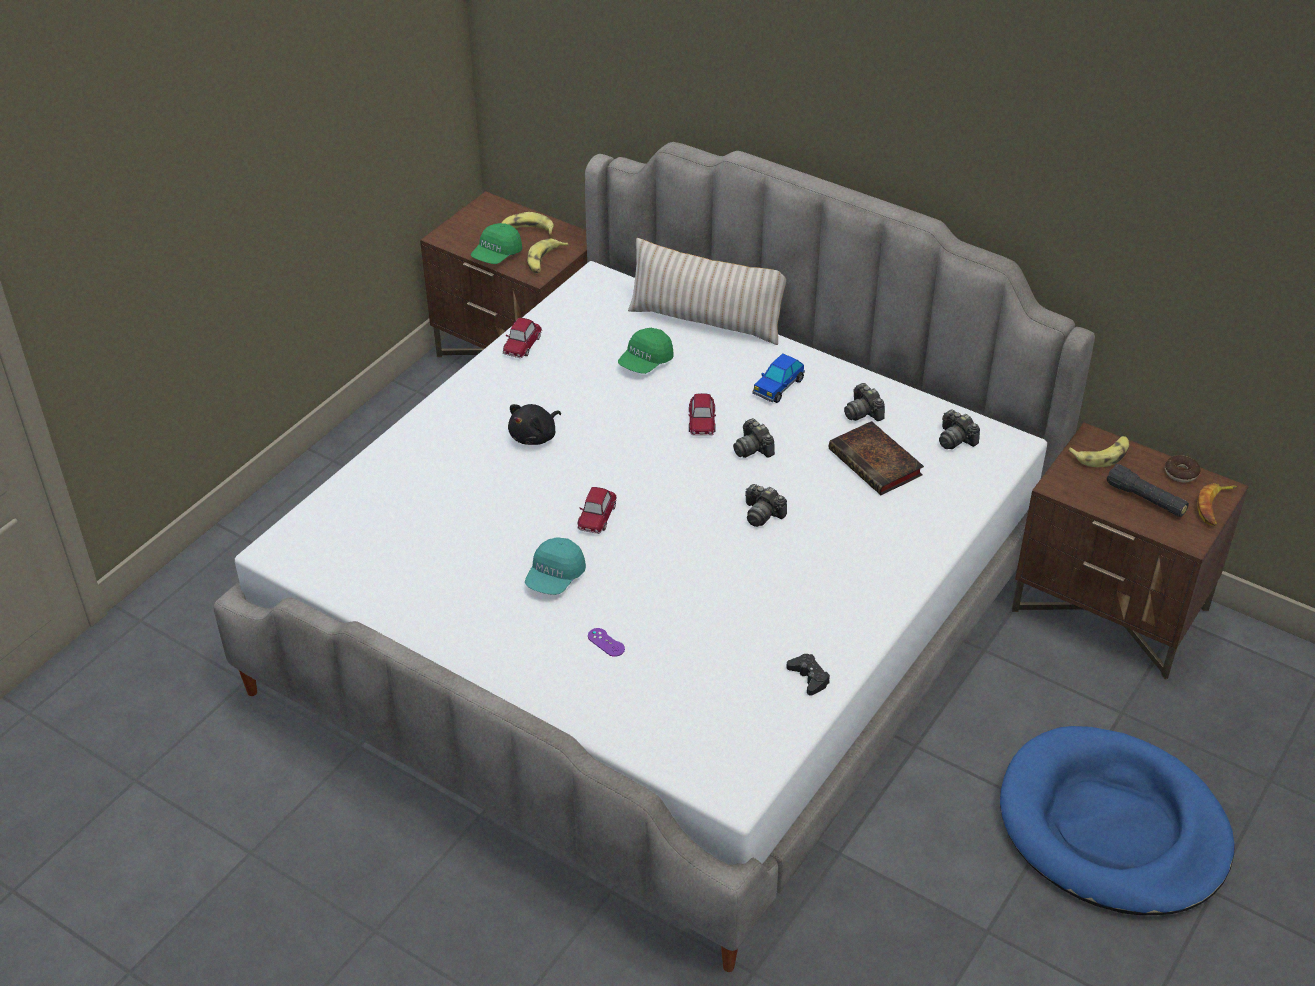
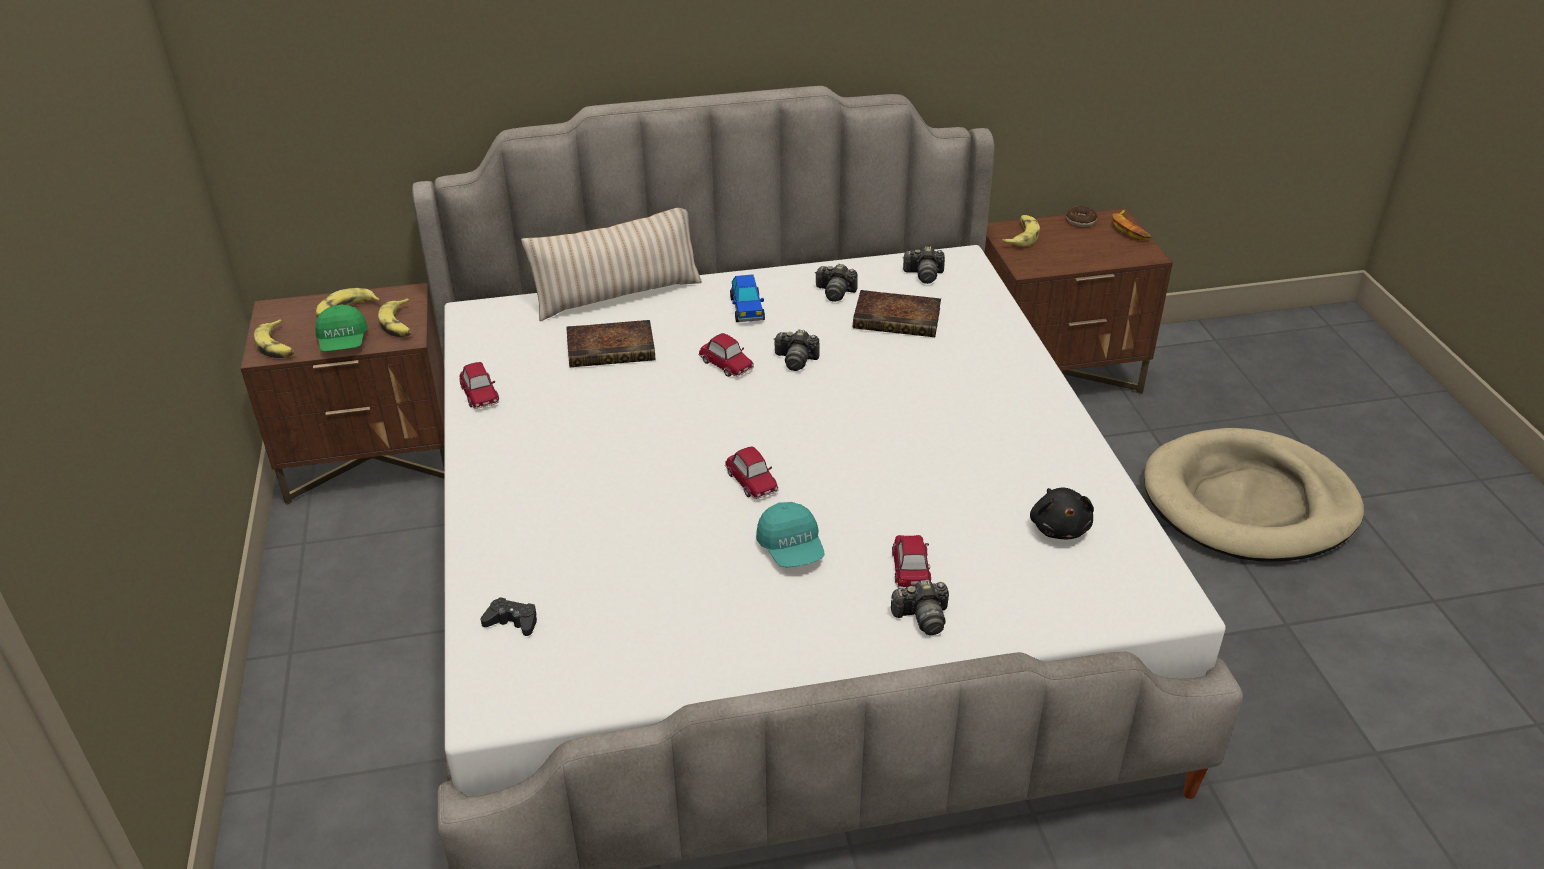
camera: 45 degrees left, 5 degrees down
(457, 235) = (277, 346): none -> banana
(535, 436) = (602, 455): black plush toy -> black plush toy (1059, 527)
(606, 642) = (910, 568): purple game controller -> toy car
(645, 362) = (613, 348): green cap -> book
(762, 514) = (875, 399): camera -> camera (922, 617)
(809, 677) = (1088, 486): black game controller -> black game controller (512, 622)
(1112, 828) = (1248, 502): blue dog bed -> beige dog bed
(1145, 499) = (1087, 247): black flashlight -> none

